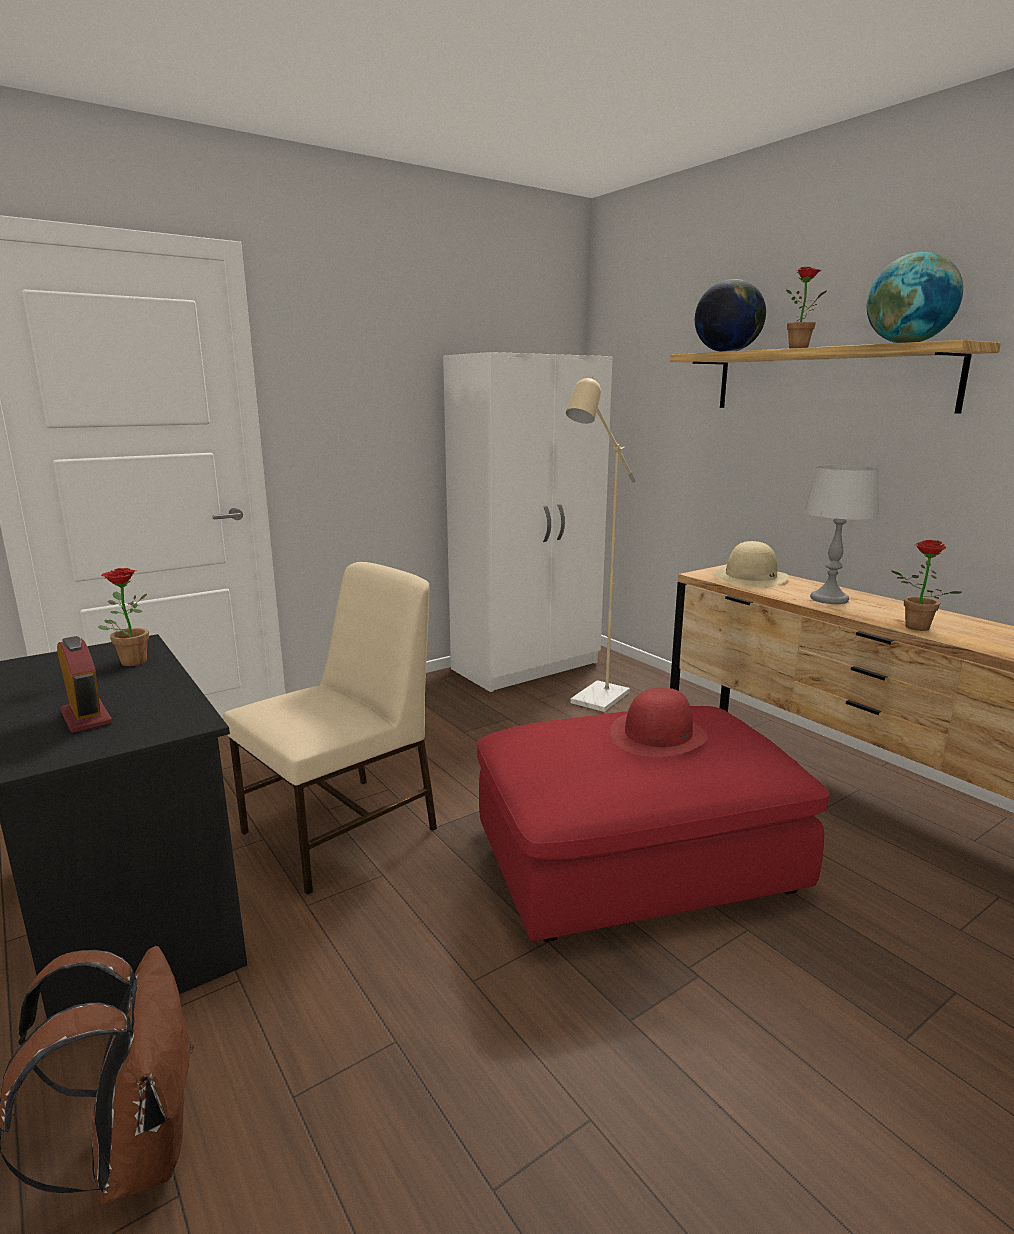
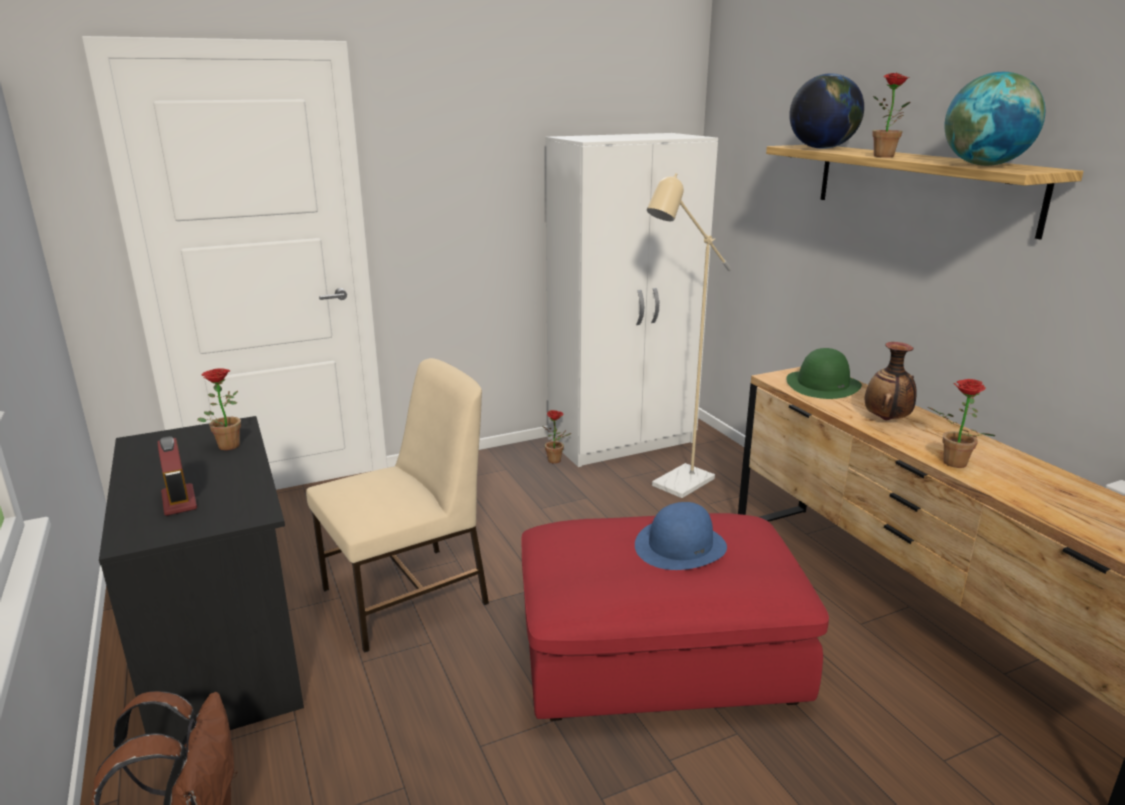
camera: 10 degrees right, 5 degrees up
(467, 688) = (557, 461): none -> potted plant
(658, 735) = (680, 545): red hat -> blue hat
(751, 577) = (823, 385): beige hat -> green hat
(829, 599) = (887, 420): grey table lamp -> vase

